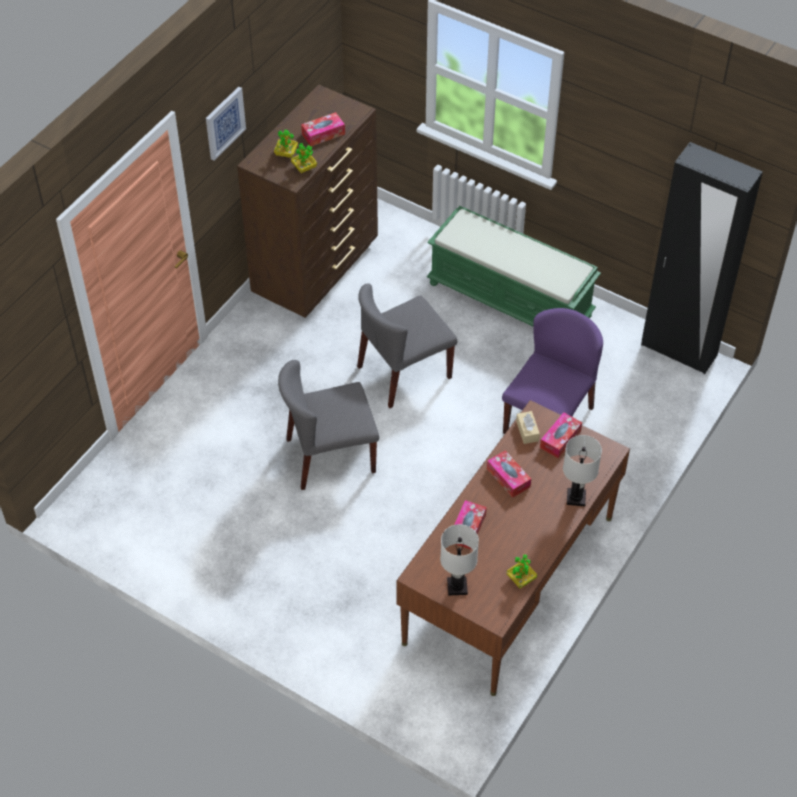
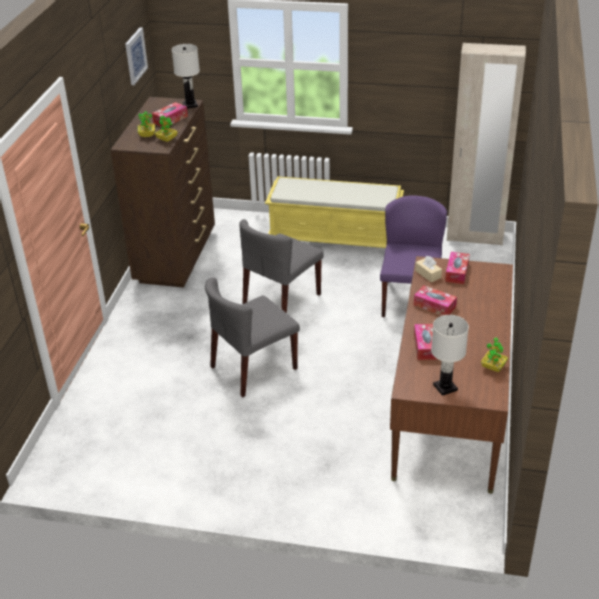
camera: 20 degrees left, 15 degrees down
(224, 123) = (96, 106): picture -> picture (135, 56)
(511, 299) = (336, 238): green bench -> yellow bench
(575, 498) = (496, 304): white table lamp -> white table lamp (190, 105)
(678, 351) = (474, 237): black wardrobe -> beige wardrobe

